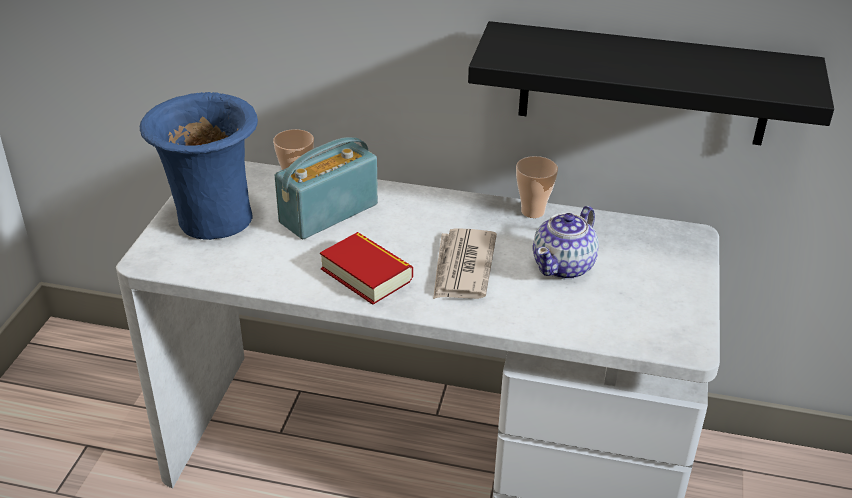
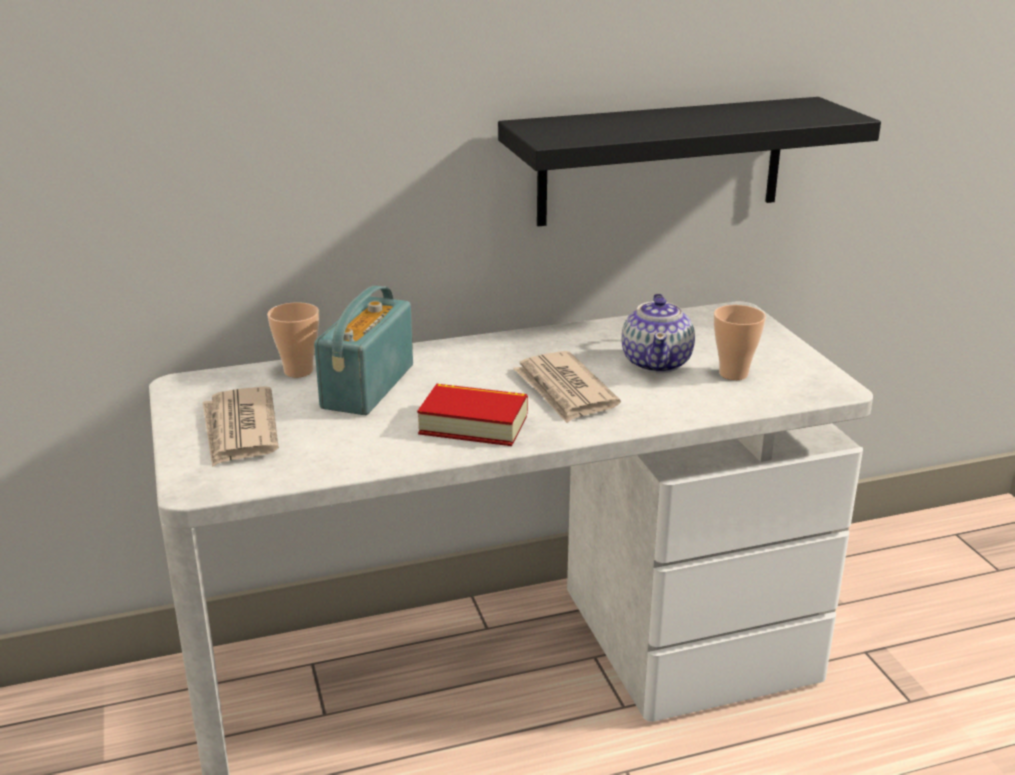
camera: 30 degrees left, 10 degrees down
(213, 223) = (239, 430): blue vase -> newspaper
(532, 211) = (576, 330): cup -> cup (733, 374)

